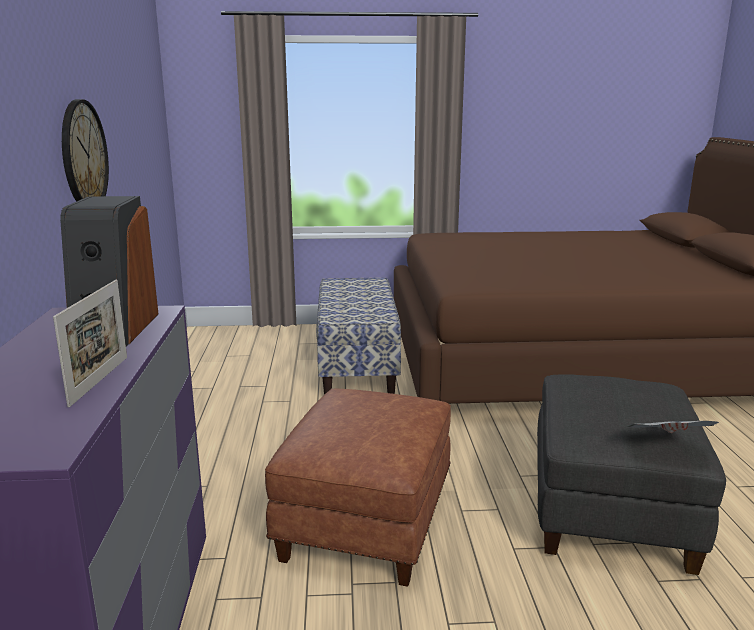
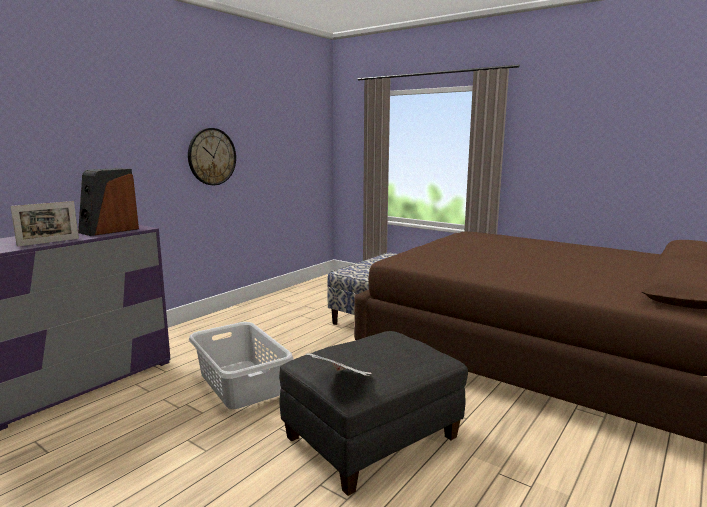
camera: 40 degrees right, 5 degrees down
(365, 520) = (241, 383): brown ottoman -> grey laundry basket

